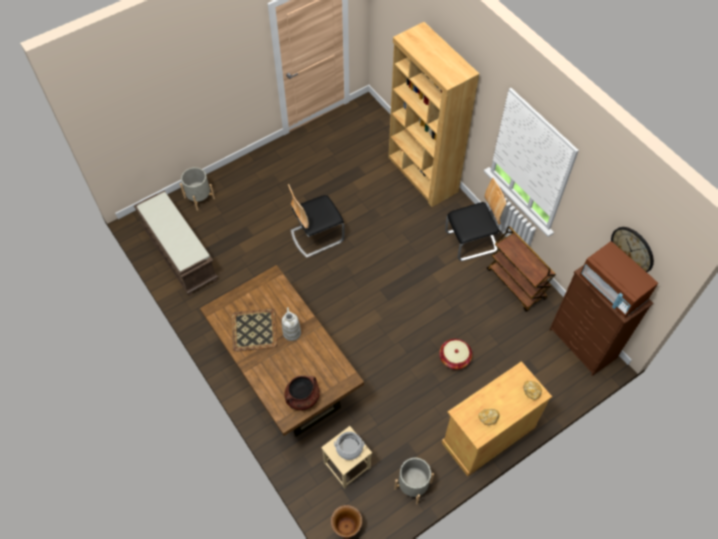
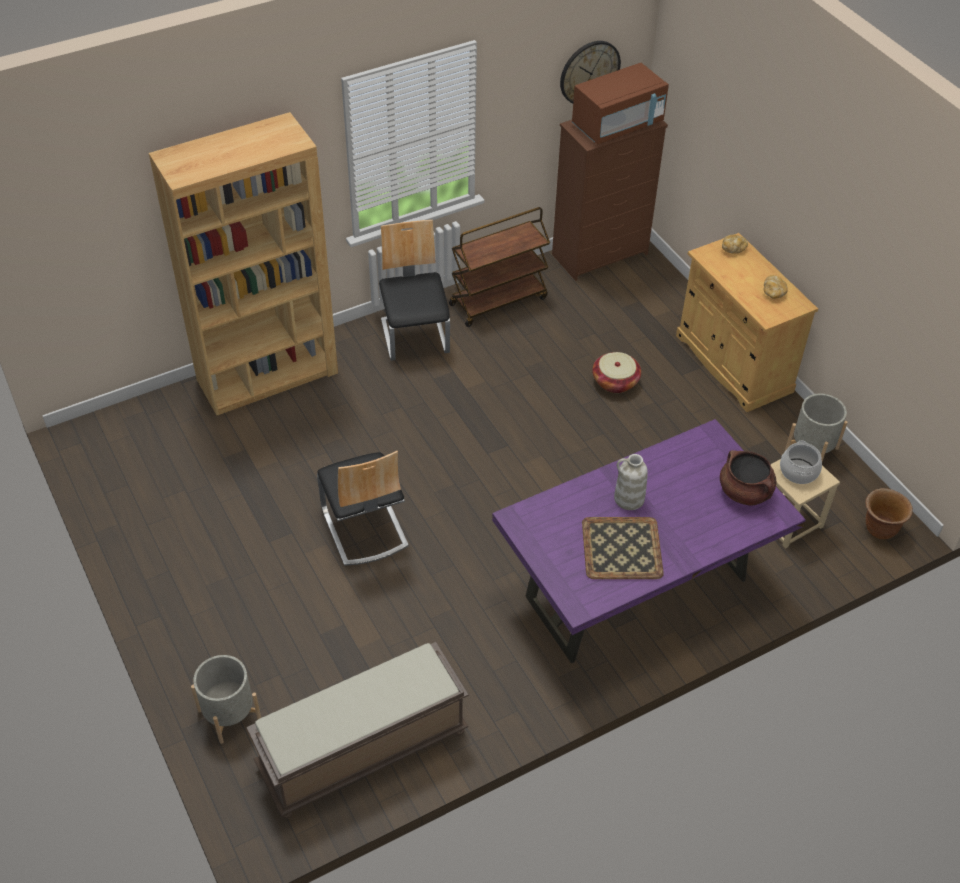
camera: 85 degrees left, 10 degrees down
(286, 375) = (636, 588): brown dining table -> purple dining table

